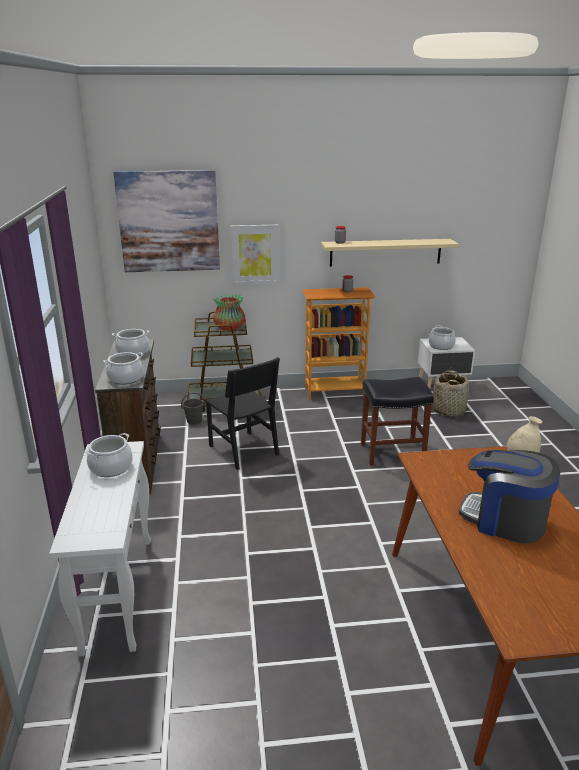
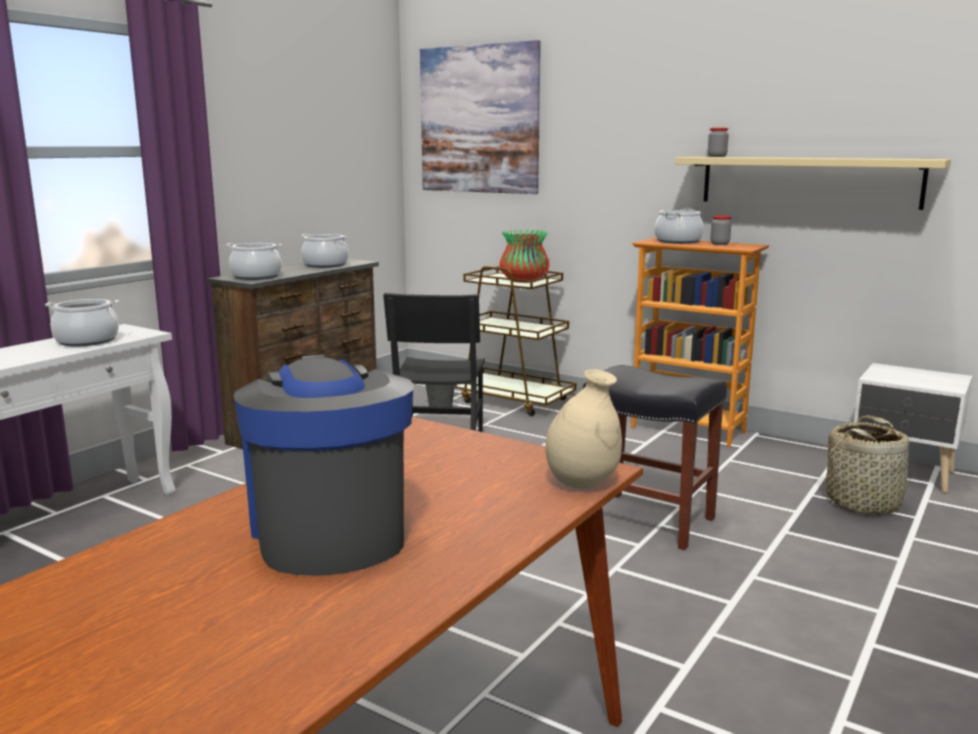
camera: 40 degrees right, 10 degrees down
(255, 254) = (587, 174): picture -> none
(441, 346) = (897, 377): cooking pot -> cooking pot (678, 241)

